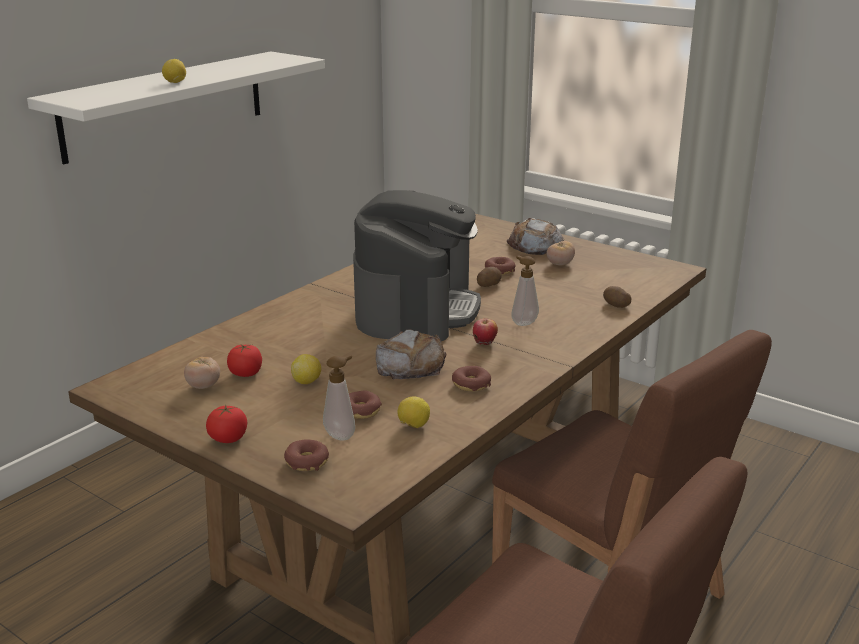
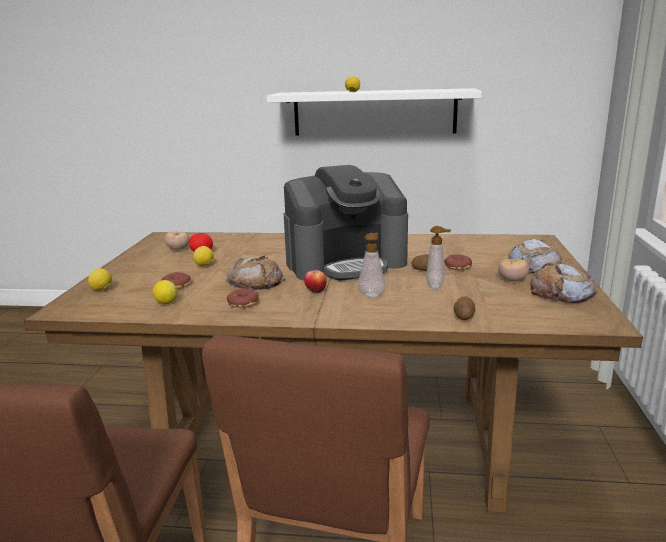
camera: 60 degrees right, 5 degrees down
(228, 439) = (120, 268): tomato -> none
(306, 462) = (102, 290): donut -> lemon
(341, 435) = (141, 289): soap dispenser -> soap dispenser (437, 286)
(606, 259) = (561, 292): none -> bread

